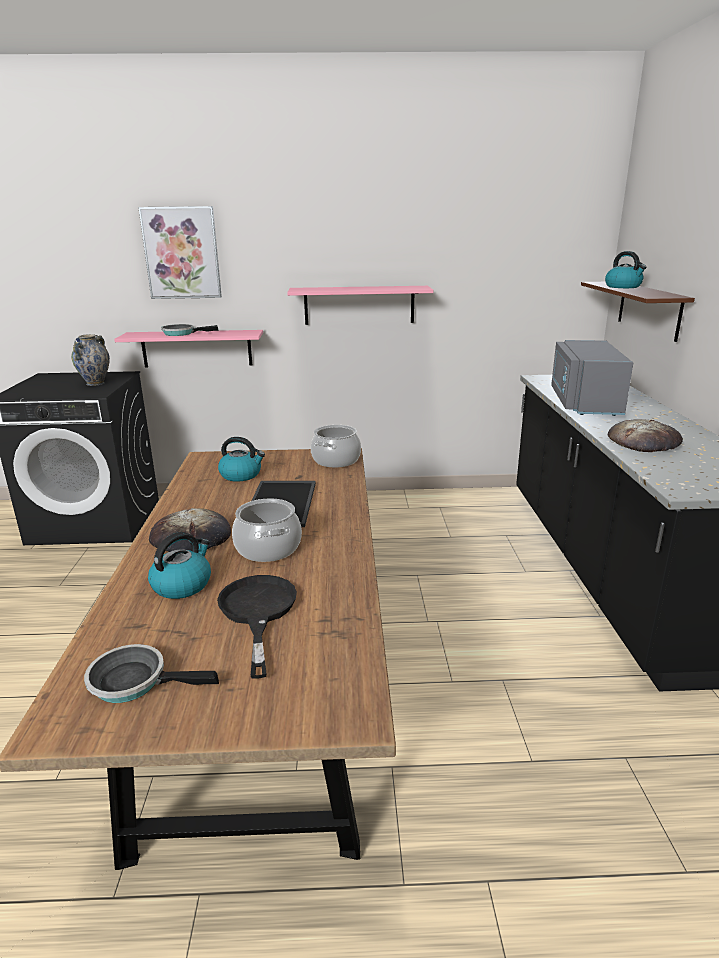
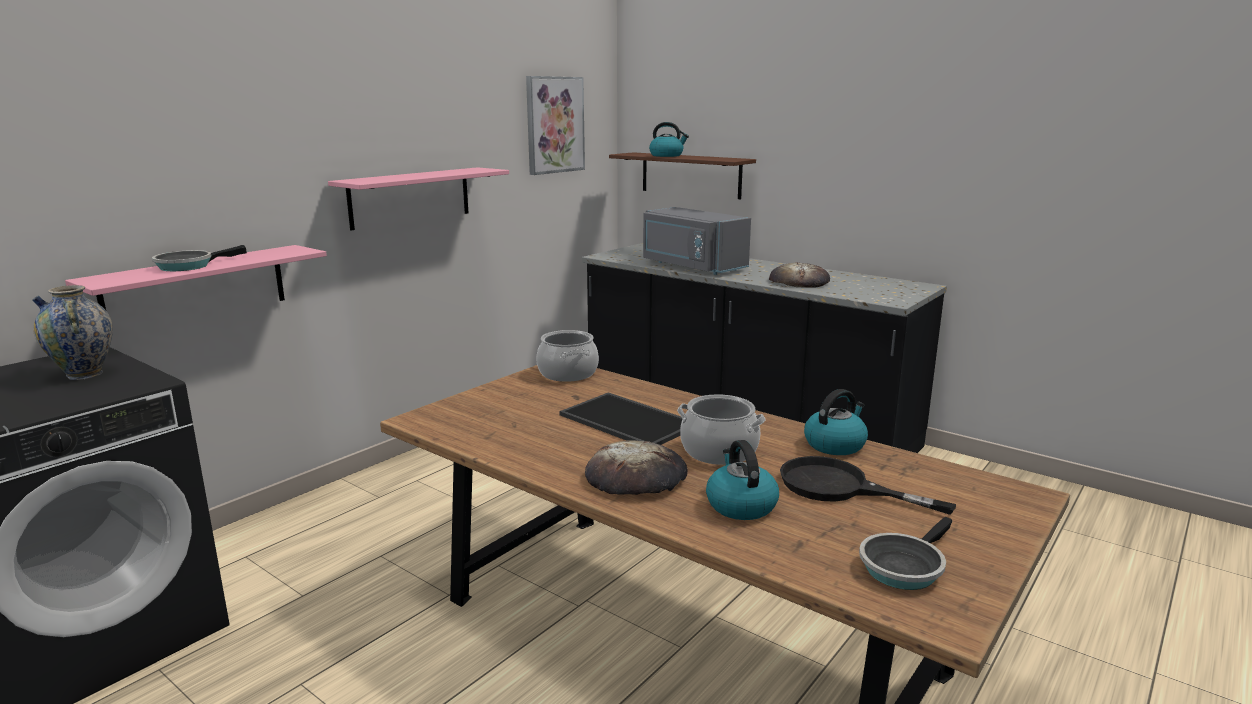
camera: 50 degrees left, 5 degrees down
(182, 253) = (164, 137): picture -> picture (554, 125)
(241, 475) = (516, 416): kettle -> kettle (835, 444)

